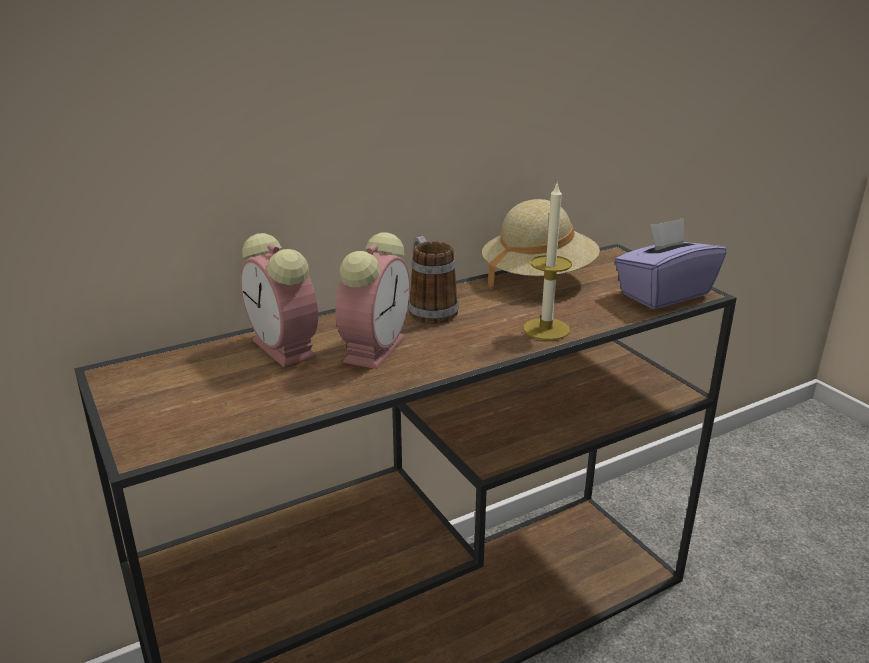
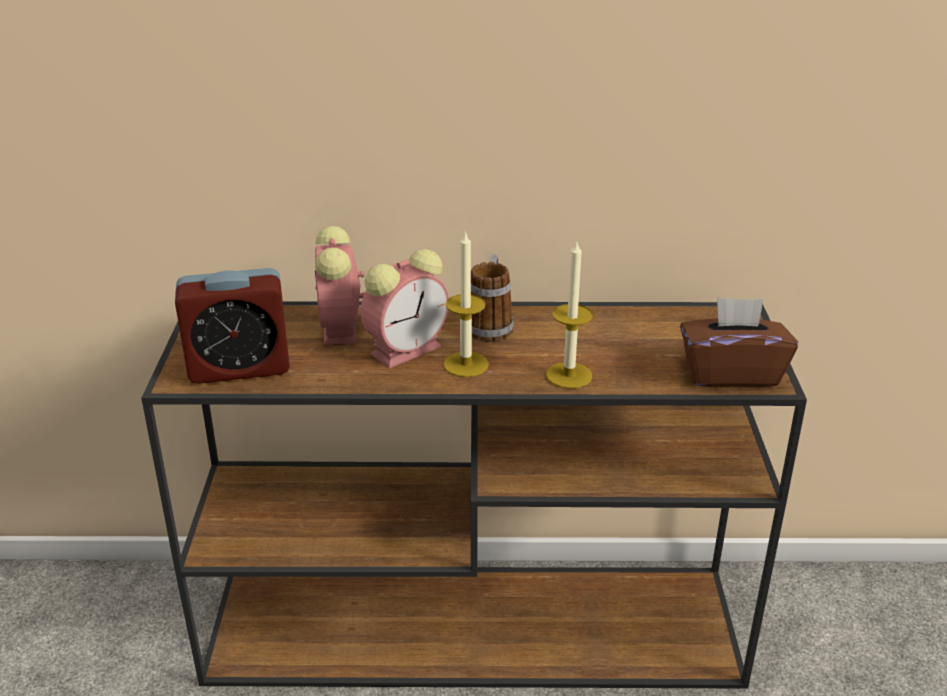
camera: 30 degrees right, 5 degrees up
(210, 414) = (239, 368): none -> alarm clock
(446, 345) = (466, 364): none -> candle
(538, 277) = (628, 319): beige hat -> none
(663, 294) = (731, 373): purple tissue box -> brown tissue box

